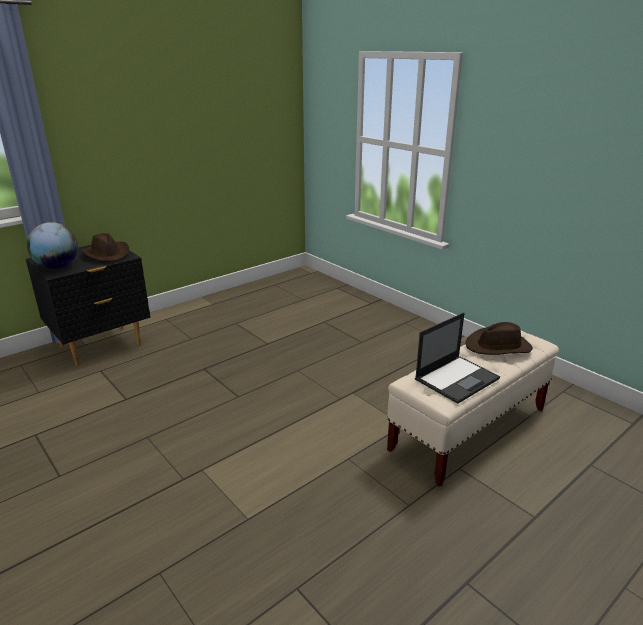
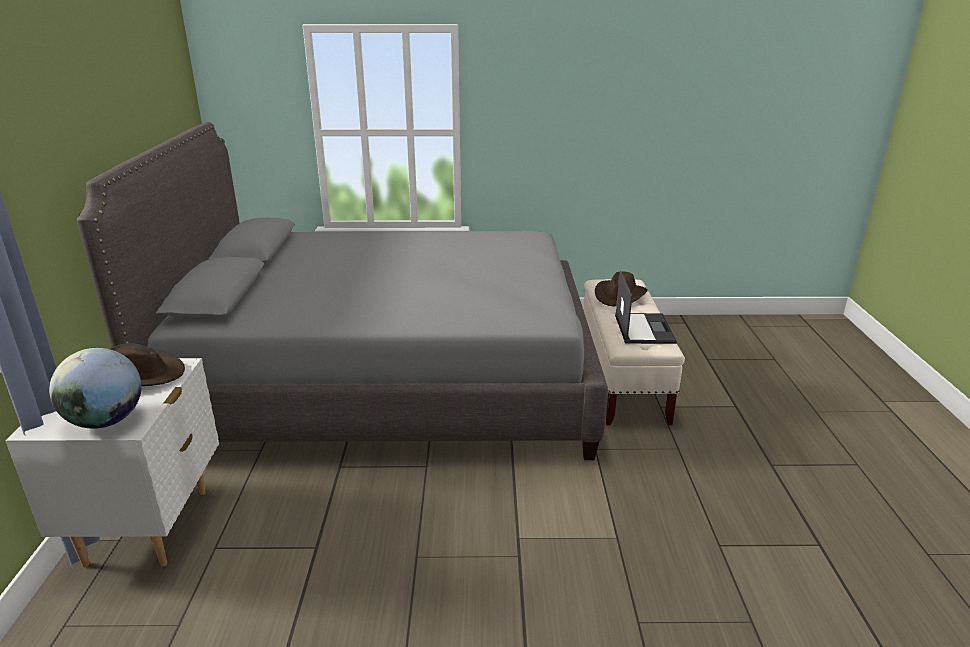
camera: 50 degrees left, 0 degrees up
(101, 345) = (150, 526): black nightstand -> white nightstand
(312, 338) = (389, 380): none -> grey bed

